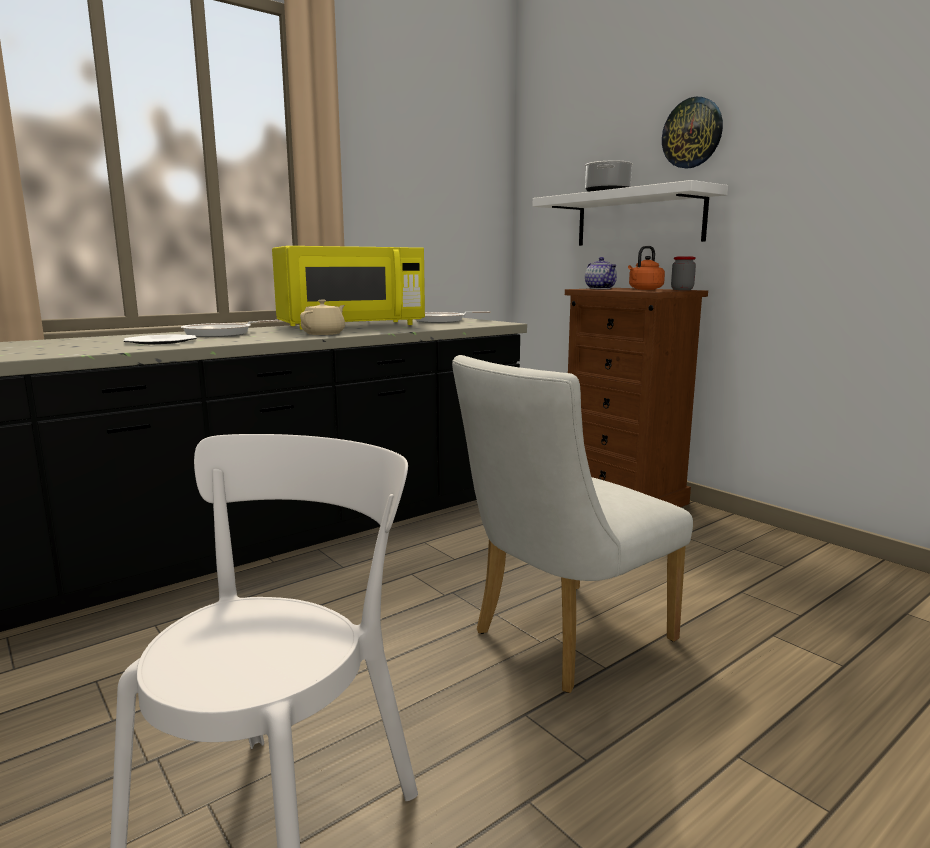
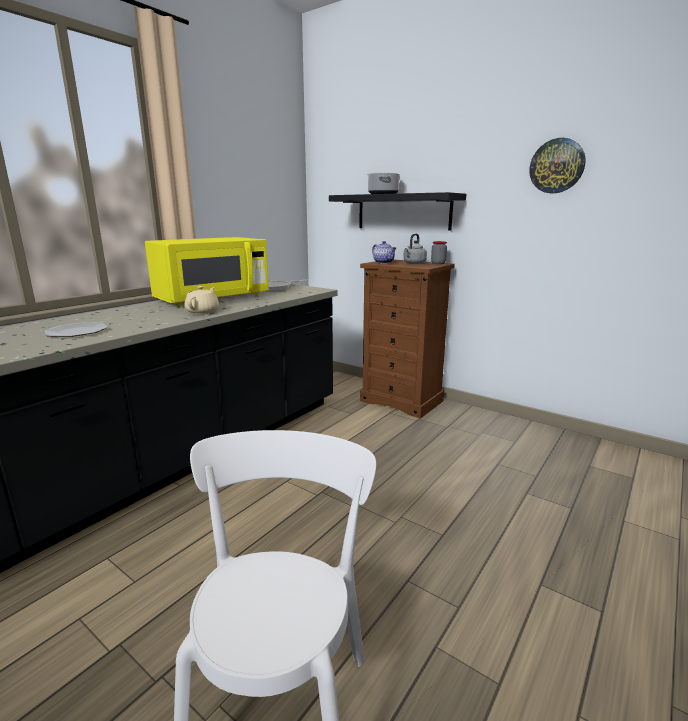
camera: 15 degrees left, 5 degrees up
(222, 334) = (118, 316): frying pan -> none
(562, 640) = (408, 518): white chair -> none
(638, 219) = (403, 212): white shelf -> black shelf
(644, 289) = (413, 263): orange kettle -> grey kettle
(692, 133) = (441, 156): wall clock -> wall clock (557, 166)

